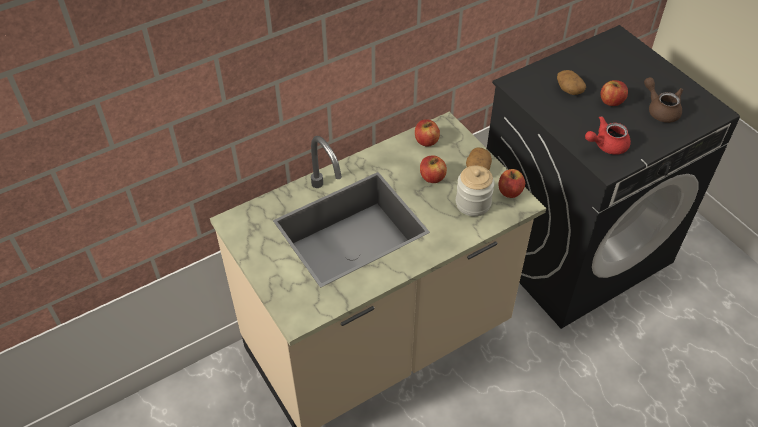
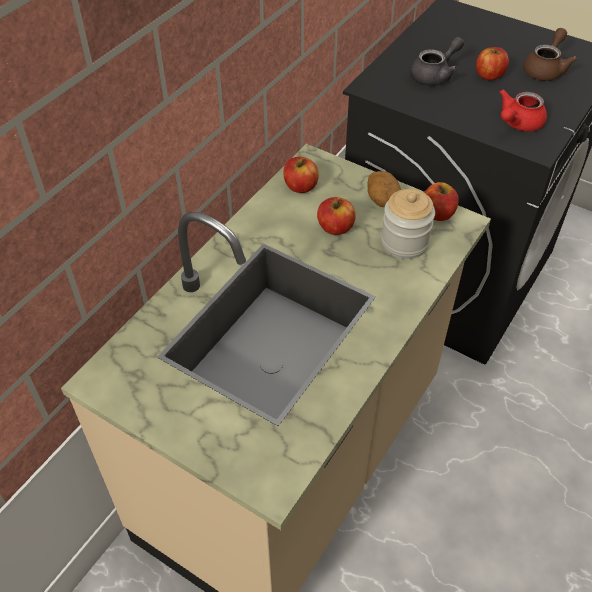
camera: 25 degrees left, 0 degrees up
(569, 89) = (435, 75): potato -> grey teapot
(660, 110) = (545, 69): brown teapot -> brown teapot turned 90 degrees clockwise

